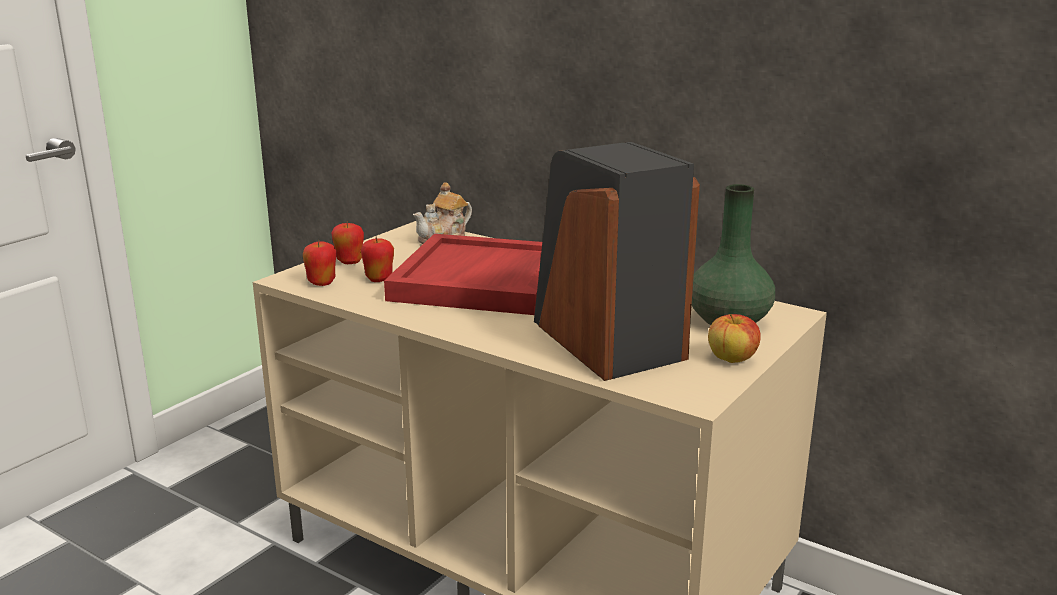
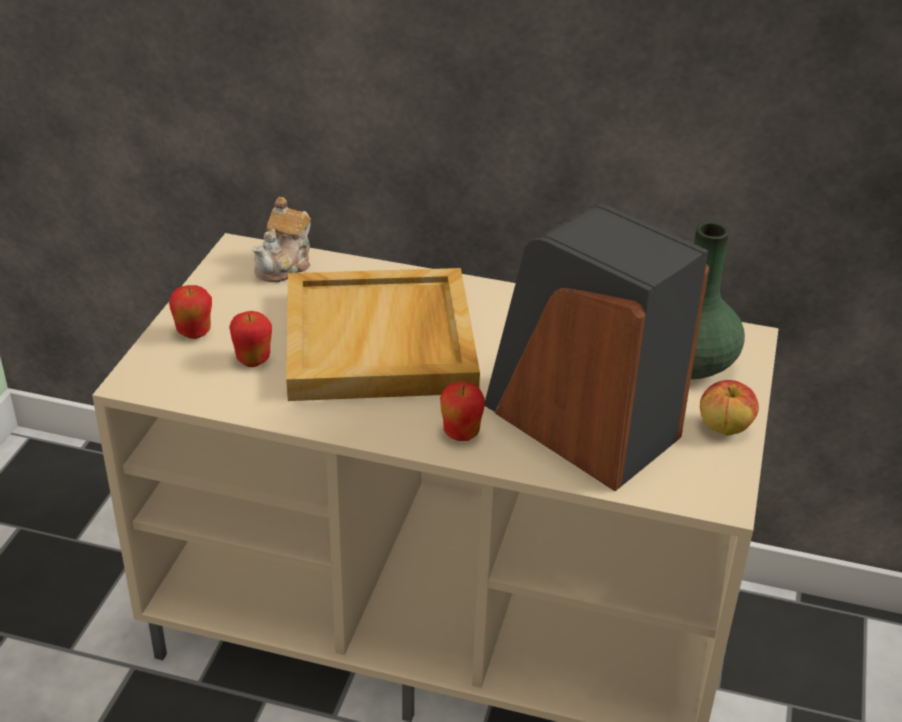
camera: 20 degrees left, 15 degrees up
(321, 283) = (185, 381): apple -> apple (461, 434)
(481, 281) = (381, 342): red tray -> beige tray

